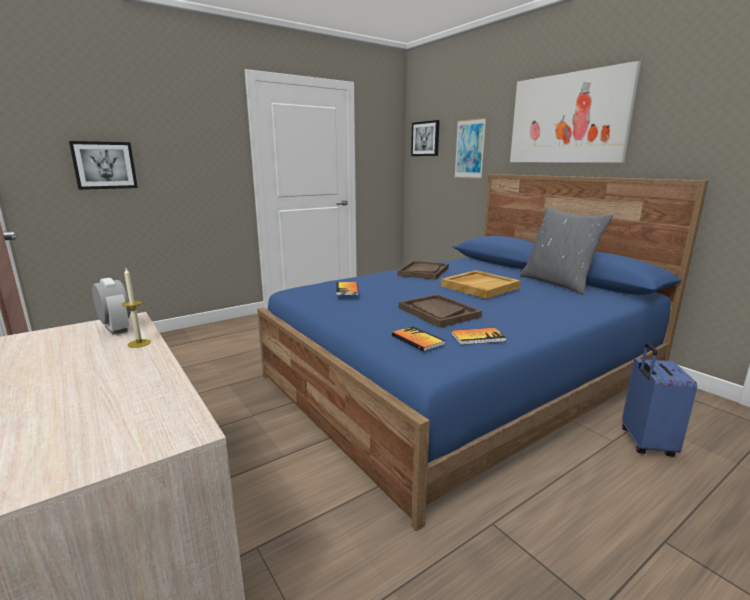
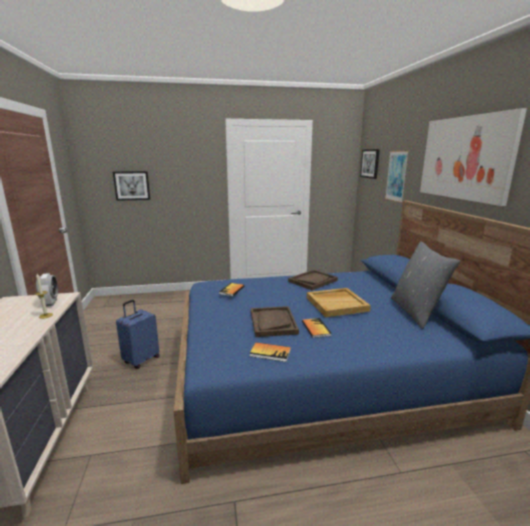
camera: 25 degrees right, 0 degrees up
(417, 340) = (224, 345): book -> book (316, 328)
(645, 443) = (431, 486): blue suitcase -> blue suitcase (141, 360)

